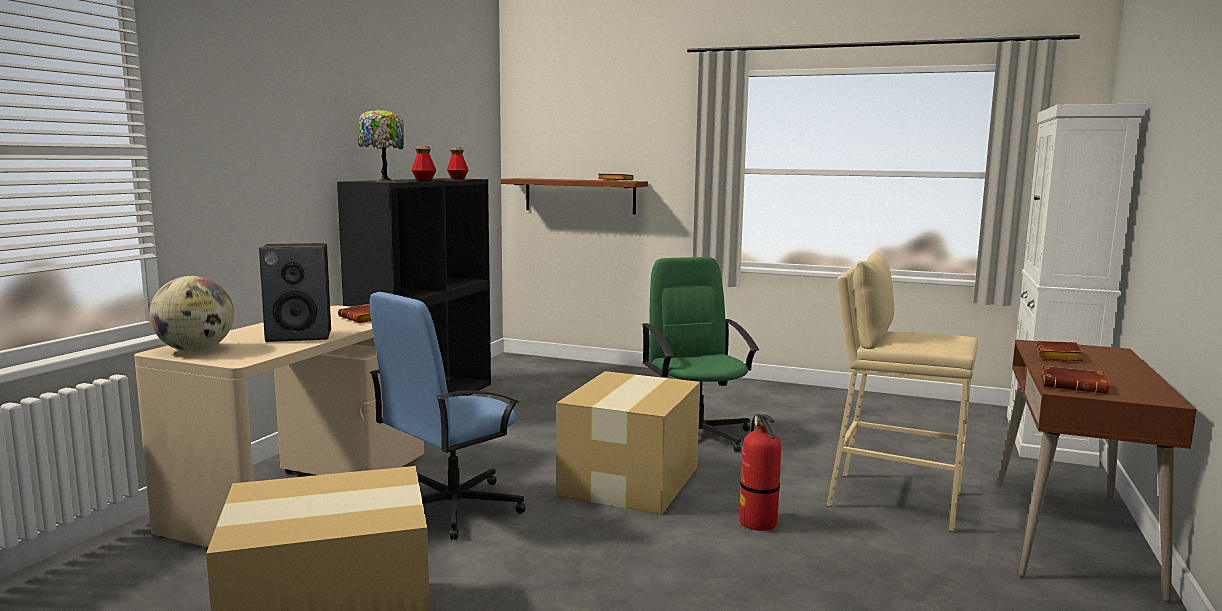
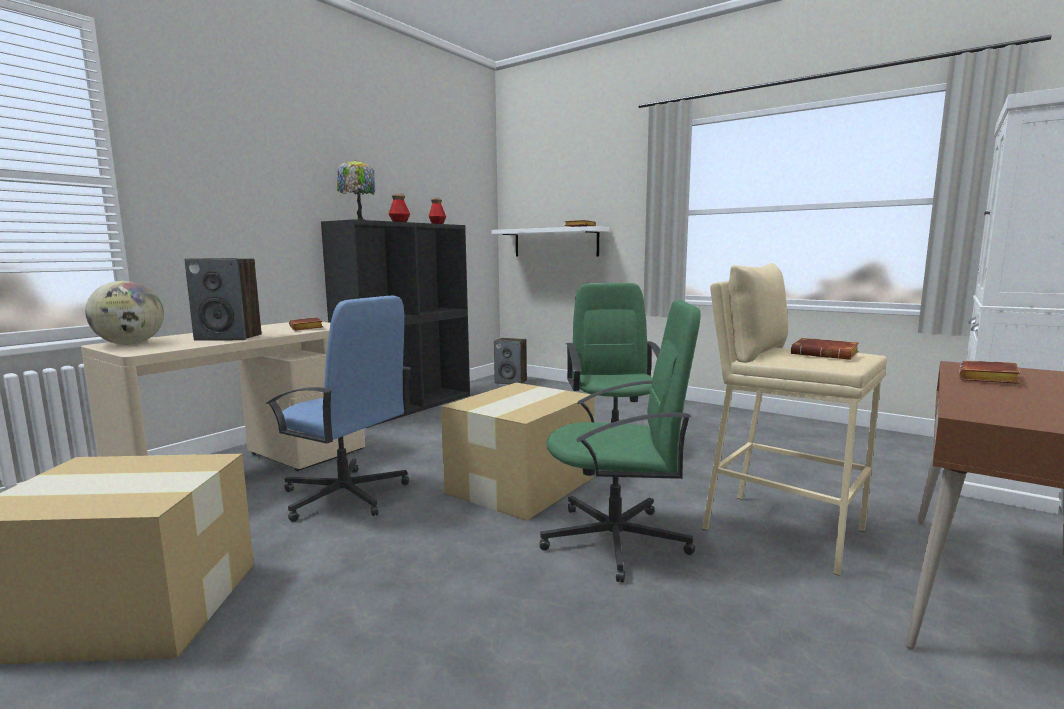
camera: 15 degrees right, 0 degrees up
(451, 508) = (345, 496): blue office chair -> blue office chair turned 120 degrees counterclockwise
(527, 364) = (511, 382): none -> speaker
(580, 196) = (555, 242): brown shelf -> white shelf
(758, 523) = (617, 540): fire extinguisher -> green office chair
(1074, 386) = (993, 410): brown book -> brown book (826, 355)

